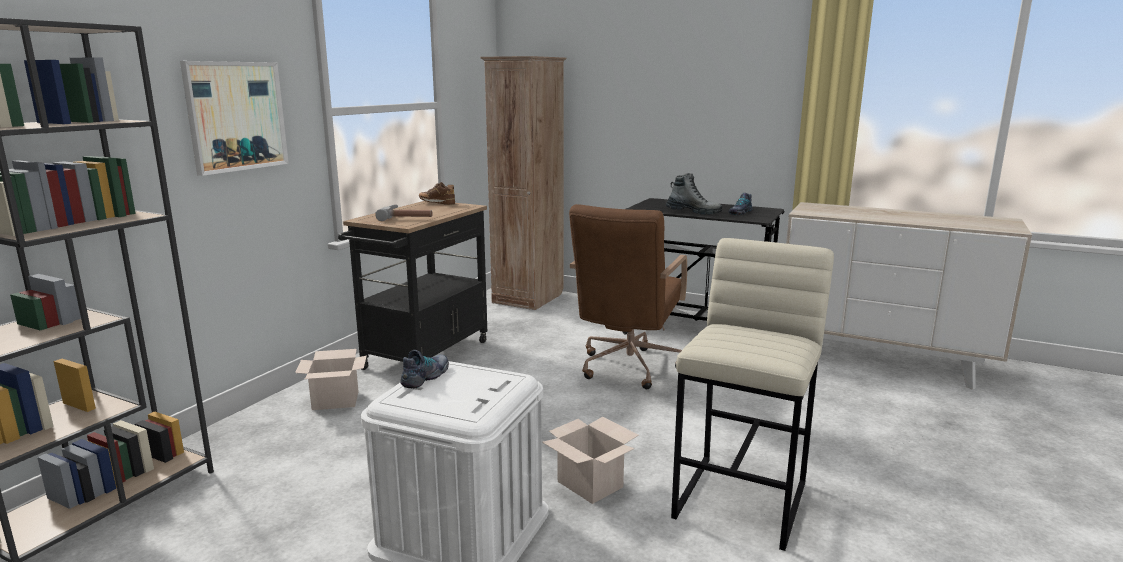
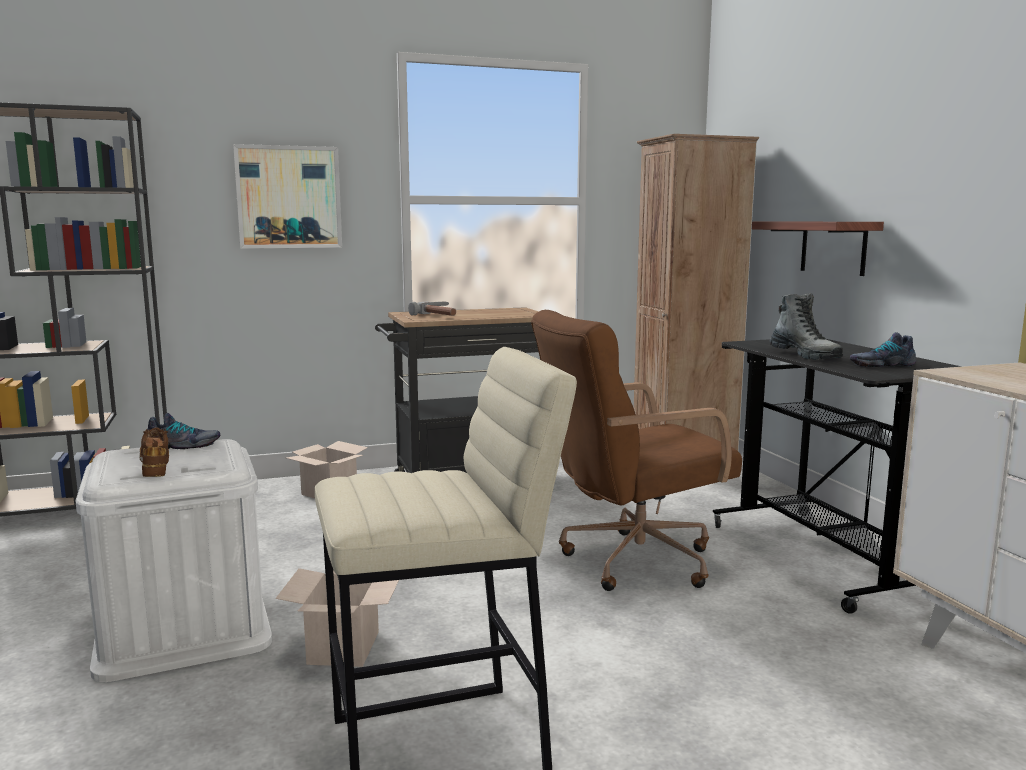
camera: 45 degrees right, 5 degrees down
(437, 203) = (517, 310): brown shoe -> brown shoe (156, 467)
(640, 137) = (833, 247): none -> shelf

